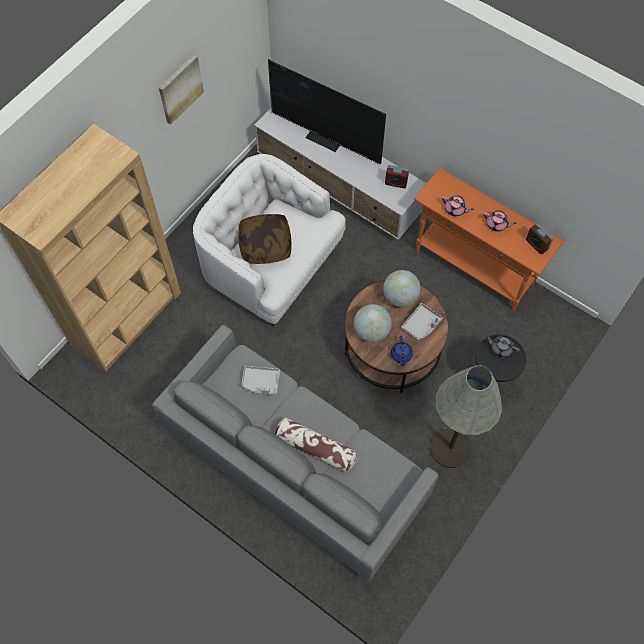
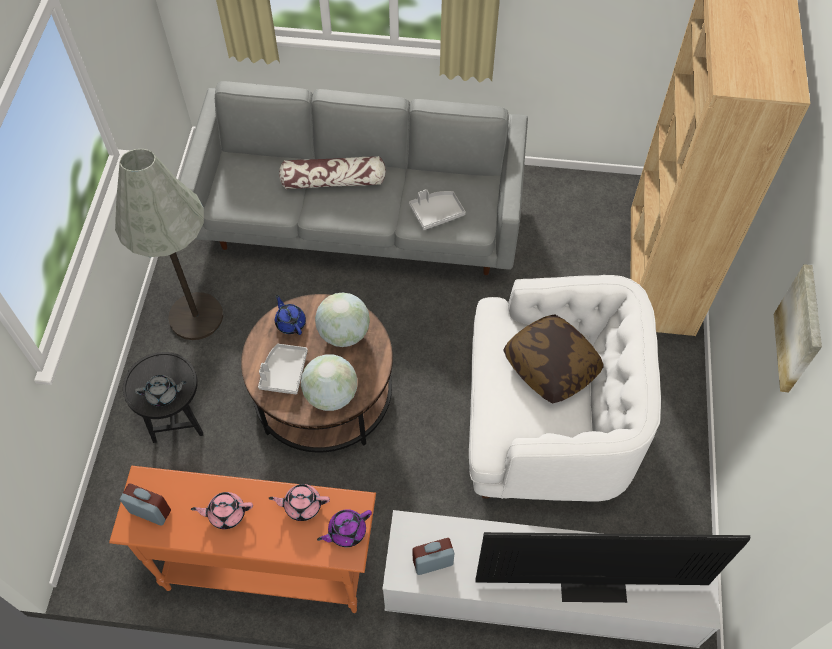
camera: 150 degrees right, 5 degrees down
(439, 187) = (346, 531): none -> purple teapot

